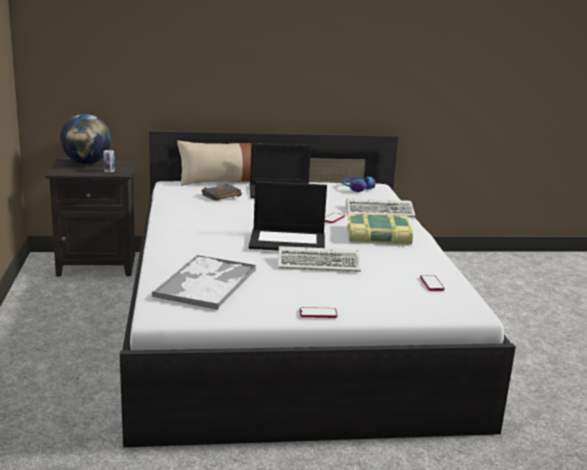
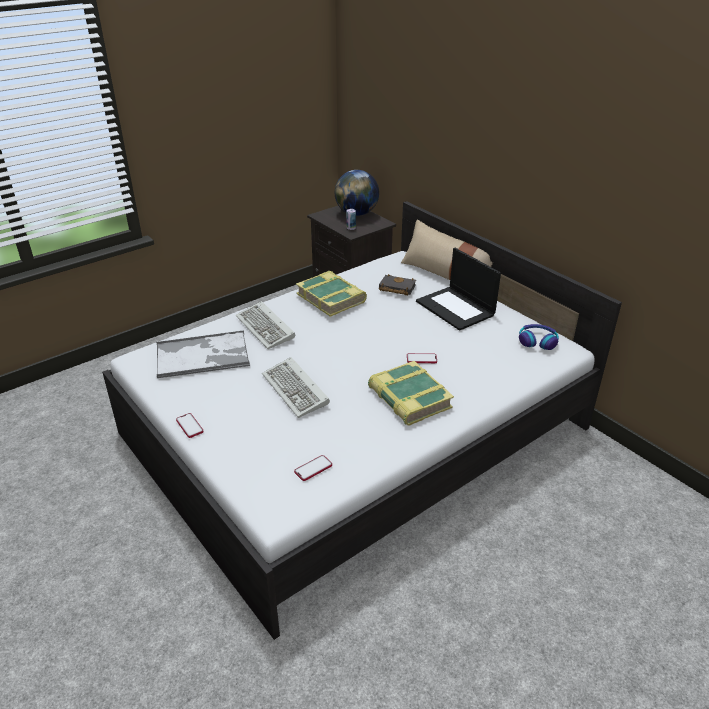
camera: 60 degrees right, 15 degrees up
(196, 216) = (331, 298): none -> book
(288, 241) = (330, 357): laptop -> none
(381, 211) = (484, 378): keyboard -> keyboard (266, 328)

